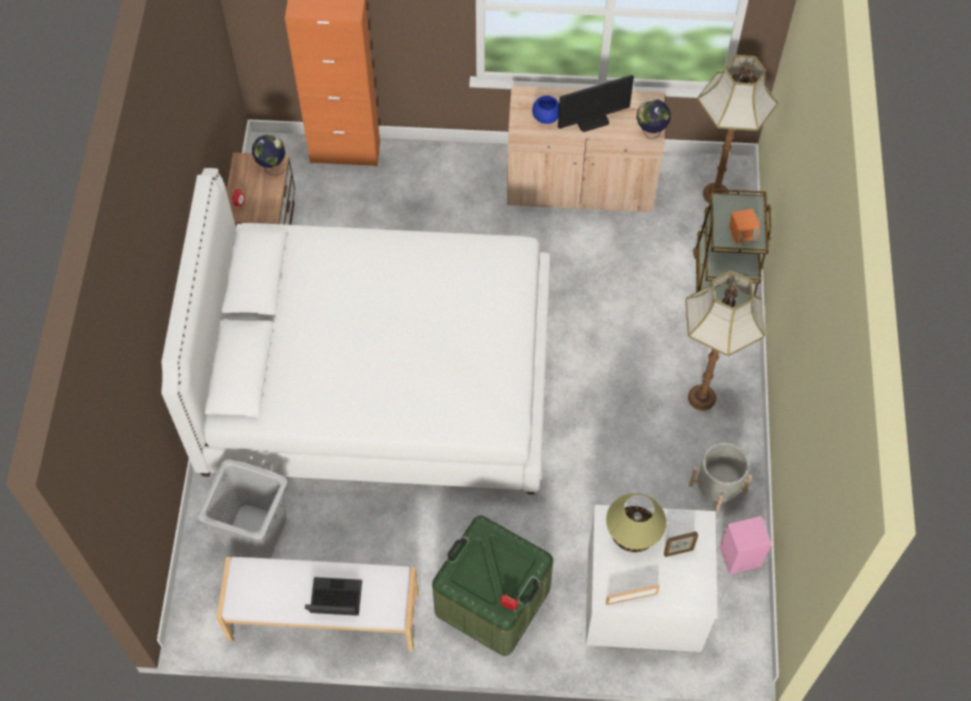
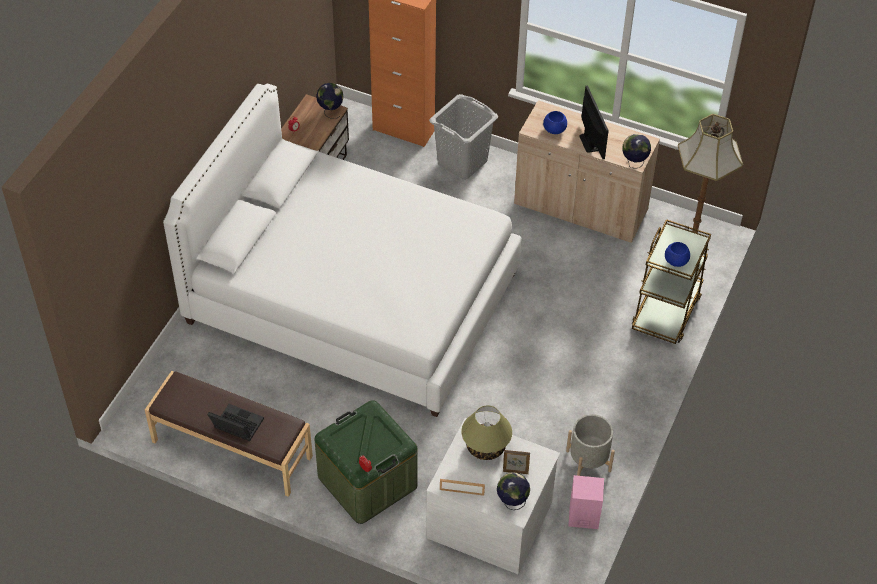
camera: 20 degrees right, 10 degrees down
(255, 531) = (208, 374): grey laundry basket -> grey laundry basket (462, 162)
(323, 617) = (231, 450): white bench -> brown bench
(592, 120) = (590, 142): monitor -> monitor turned 105 degrees counterclockwise
(691, 591) = (512, 502): none -> globe
(703, 397) = (609, 391): floor lamp -> none
(741, 235) = (676, 260): orange speaker -> blue bowl

